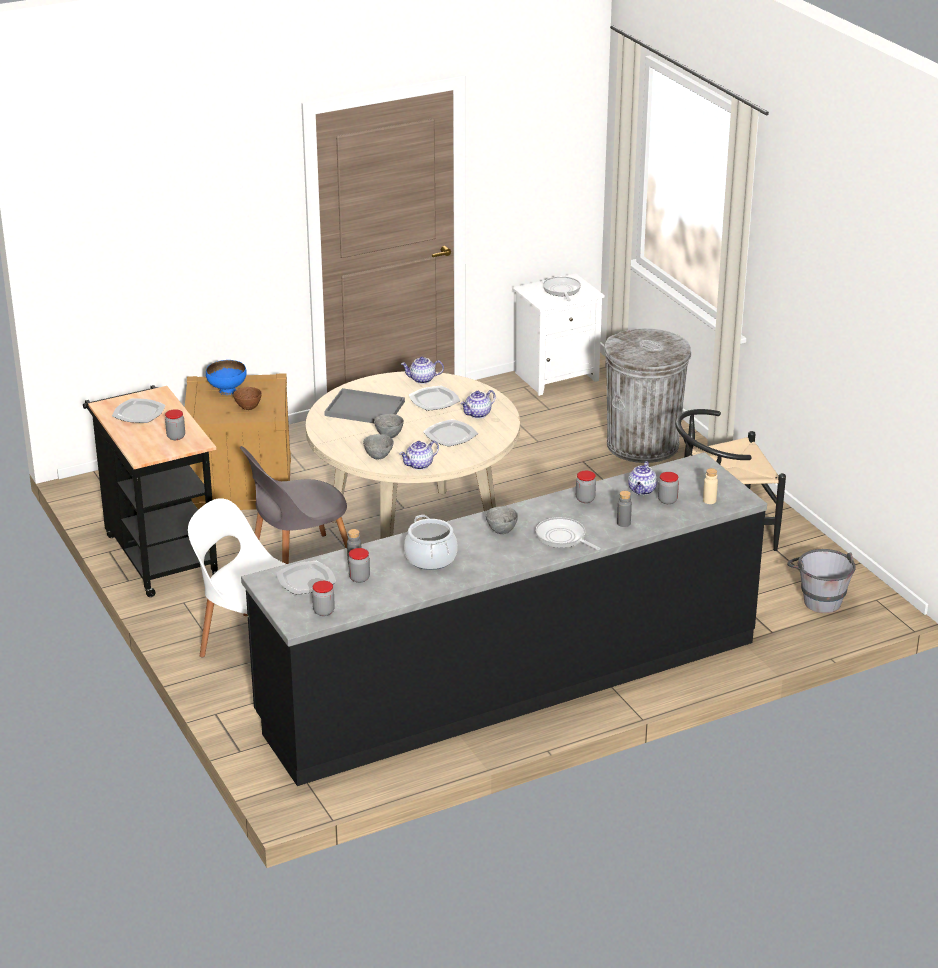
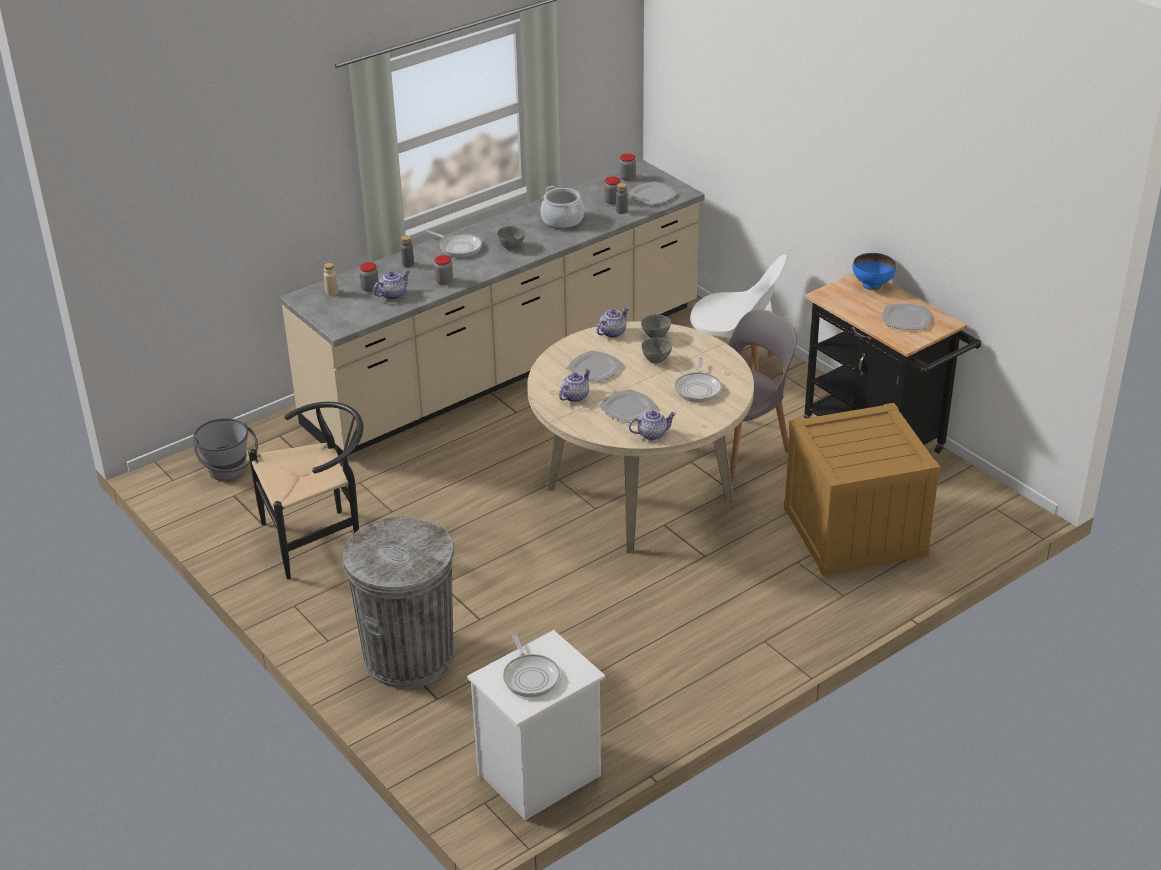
camera: 170 degrees right, 5 degrees up
(176, 437) = (849, 299): jar -> none
(227, 390) = (882, 458): blue bowl -> blue bowl (872, 286)
(248, 408) = (842, 437): brown bowl -> none
(363, 409) = (698, 388): grey tray -> frying pan
(509, 681) = (507, 366): black counter -> beige counter
(642, 490) = (393, 294): teapot -> teapot turned 45 degrees clockwise

